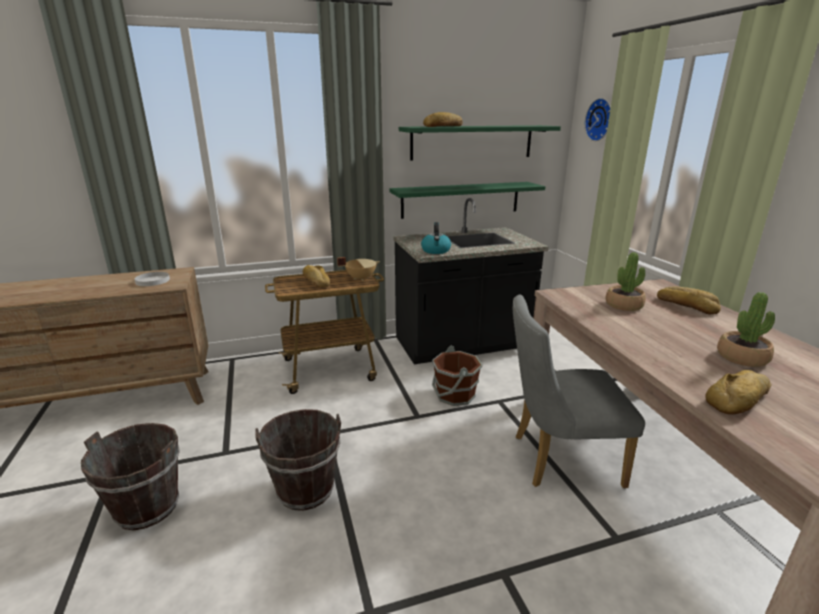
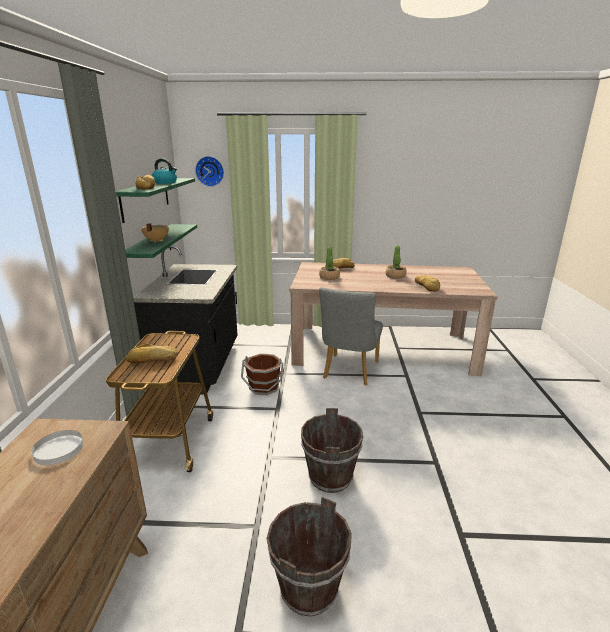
camera: 70 degrees left, 0 degrees up
(360, 278) = (170, 340): beige cooking pot -> beige cooking pot (156, 241)
(436, 251) = (202, 292): kettle -> kettle (165, 182)

